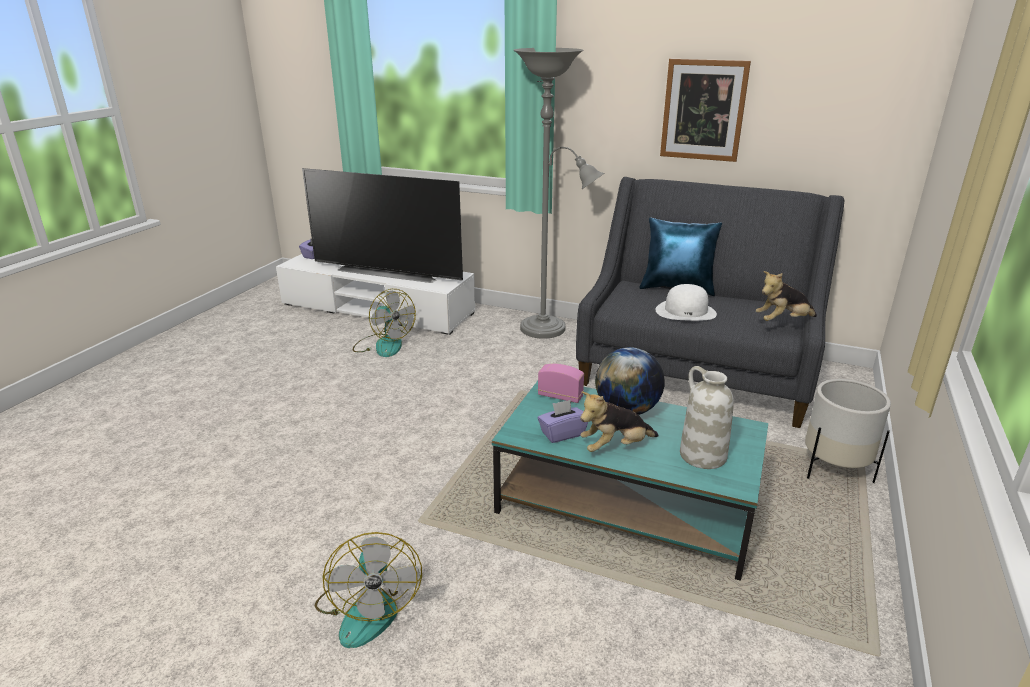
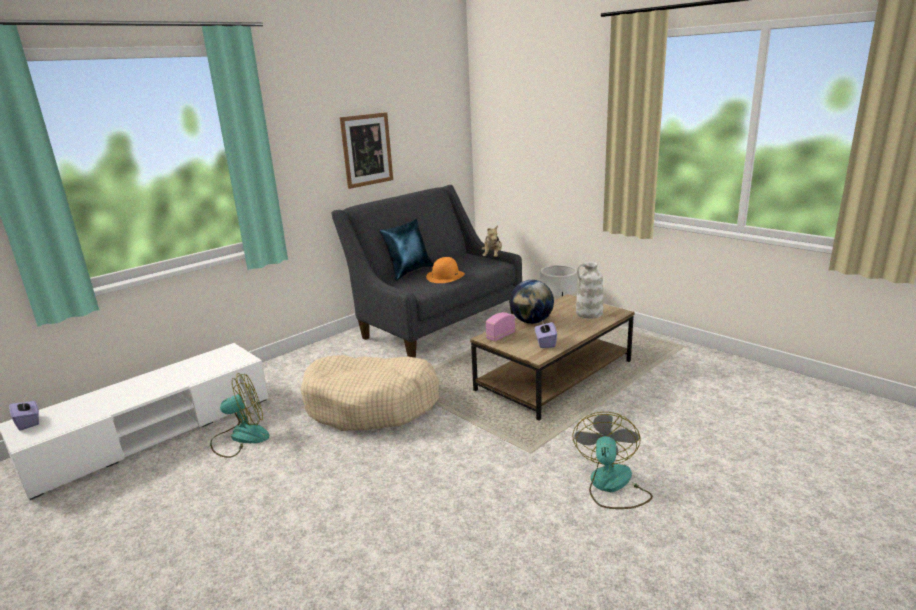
camera: 65 degrees left, 5 degrees down
(368, 608) = (611, 486): fan -> fan turned 90 degrees counterclockwise
(390, 271) = (162, 381): television -> none
(470, 389) = (372, 405): none -> beige dog bed
(549, 329) = (317, 355): grey floor lamp -> none
(615, 447) = (568, 332): plush toy -> none
(628, 504) = (555, 375): turquoise coffee table -> brown coffee table
(686, 311) = (445, 276): white hat -> orange hat

